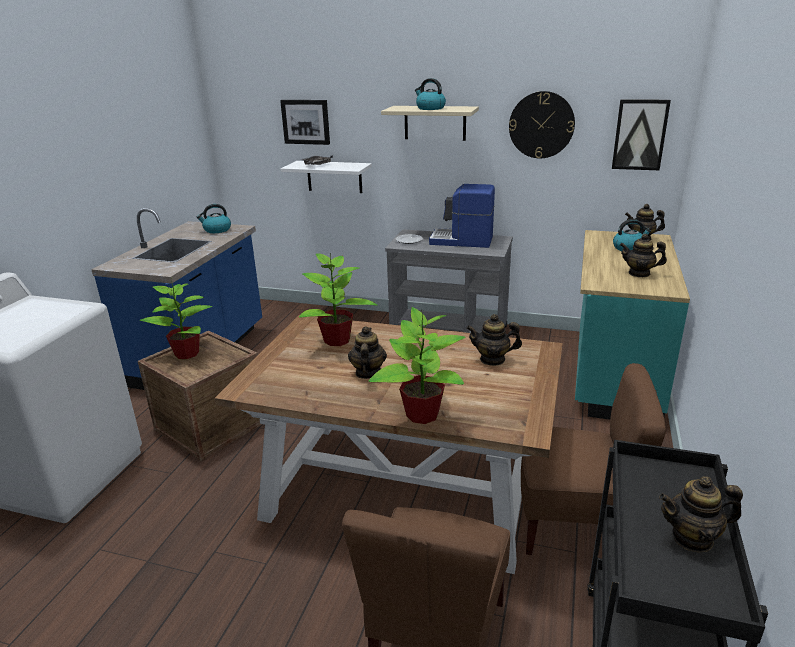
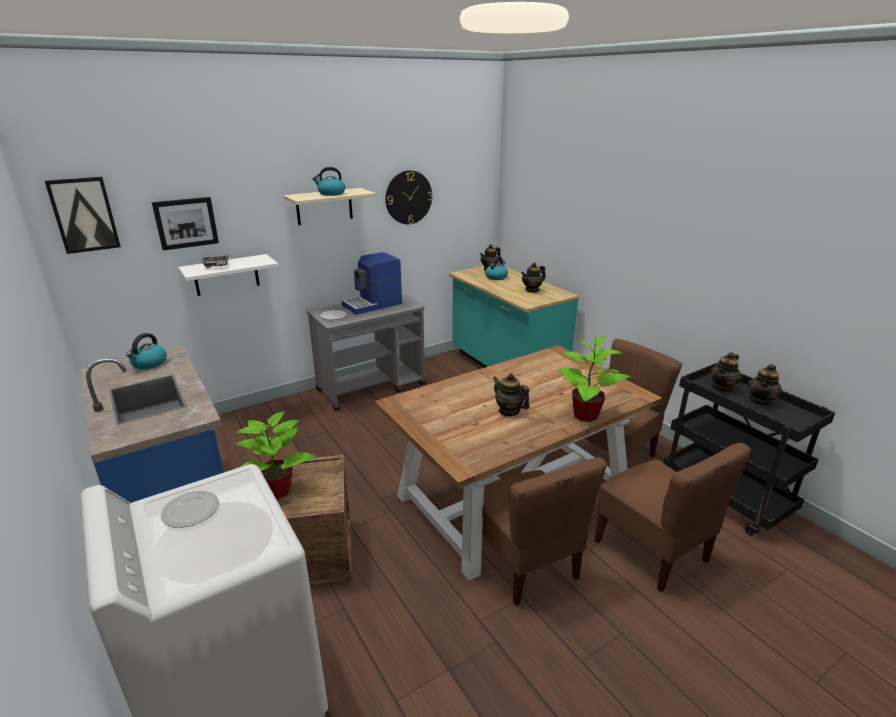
camera: 50 degrees left, 0 degrees up
(30, 312) = (191, 512): none -> plate
(313, 543) = (525, 563): none -> brown chair
(337, 340) = (445, 403): potted plant -> none
(492, 359) = (550, 369): teapot -> teapot (722, 387)
(640, 135) = (471, 196): picture -> picture (84, 215)

